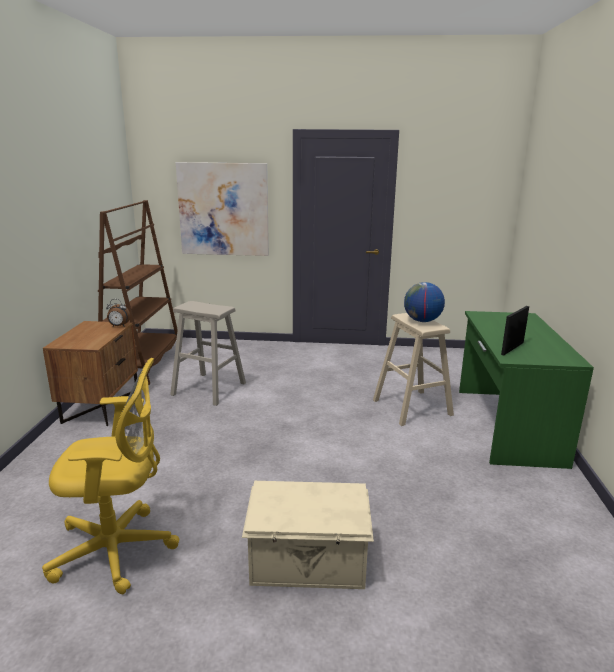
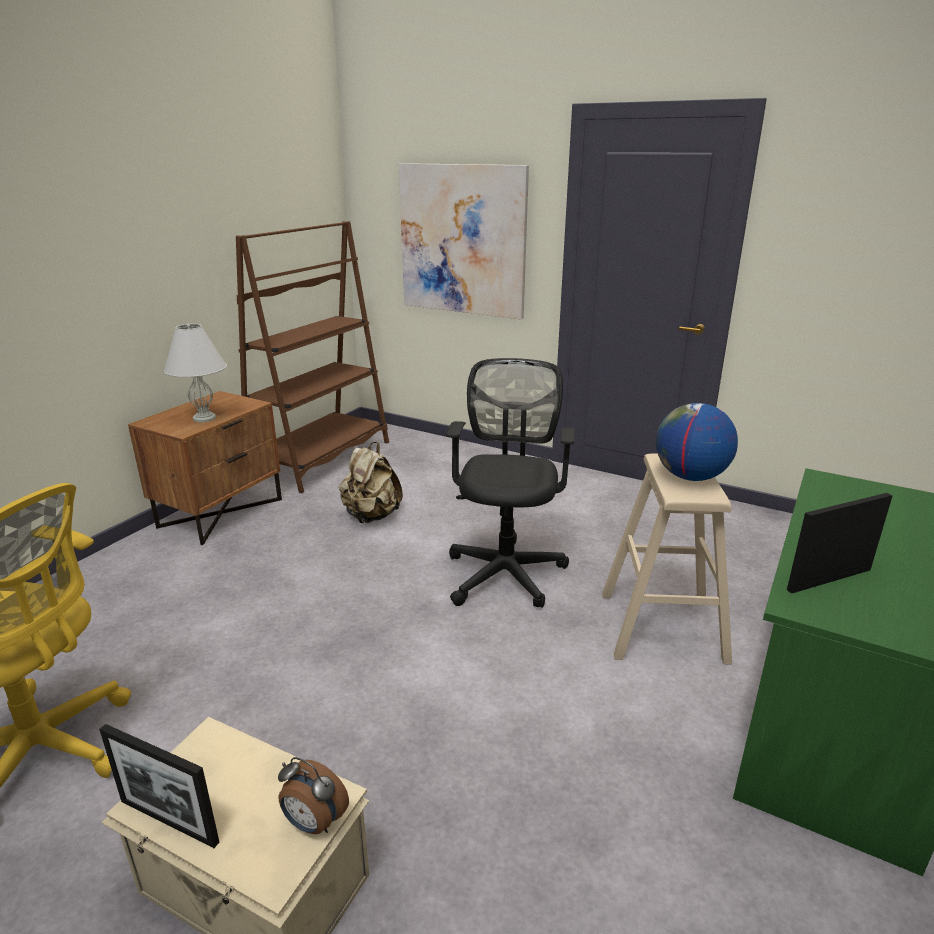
camera: 25 degrees right, 5 degrees up
(96, 336) = (204, 418): none -> white table lamp
(118, 326) = (248, 406): alarm clock -> alarm clock (313, 823)
(209, 389) = (371, 516): beige stool -> beige backpack
(282, 522) = (169, 821): none -> picture frame
(314, 400) = (506, 571): none -> black office chair

